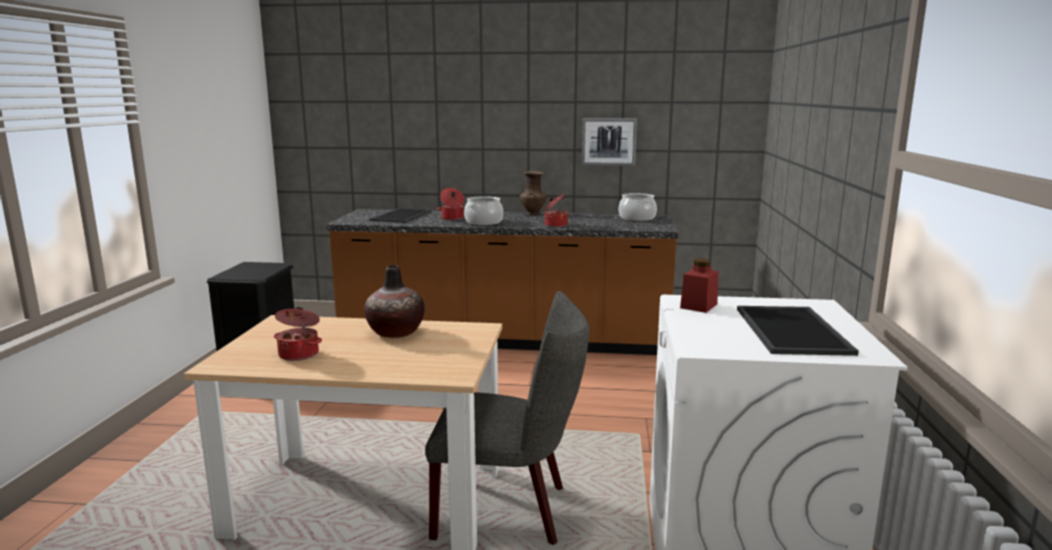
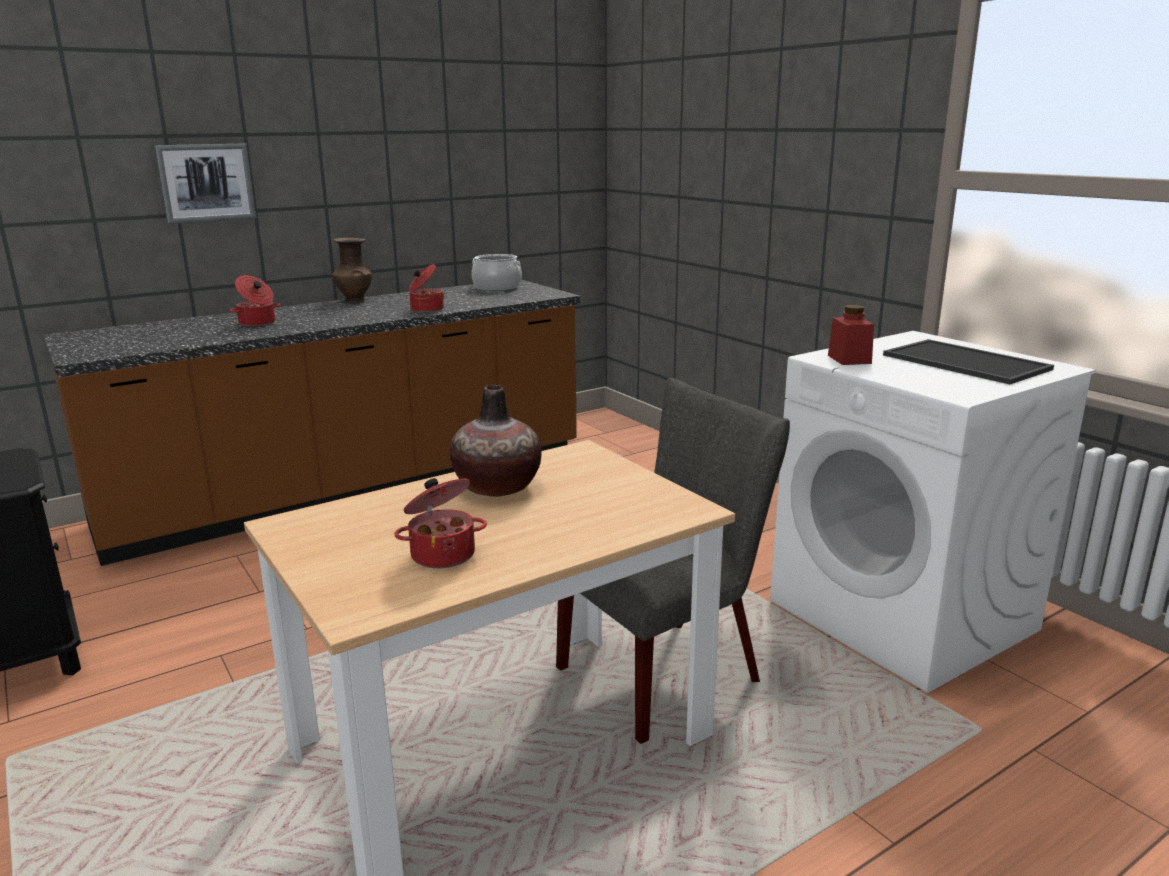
camera: 40 degrees left, 5 degrees up
(400, 216) = (159, 332): tray -> none
(483, 222) = (320, 321): cooking pot -> none
(608, 141) = (435, 187): picture -> picture (206, 183)

